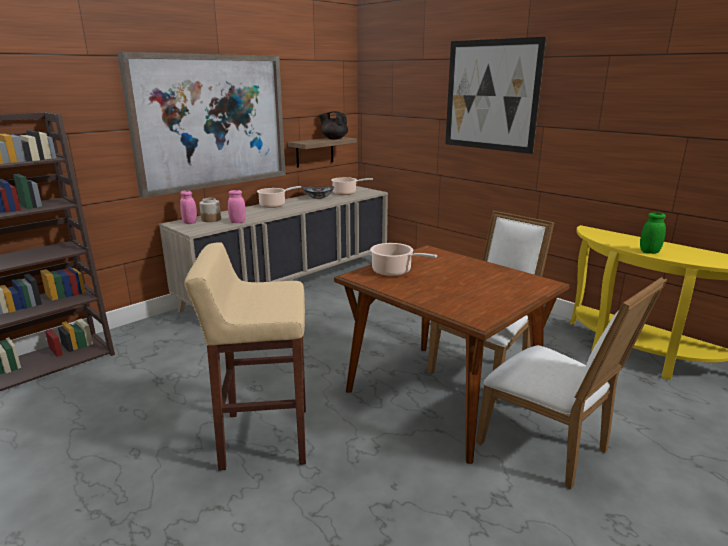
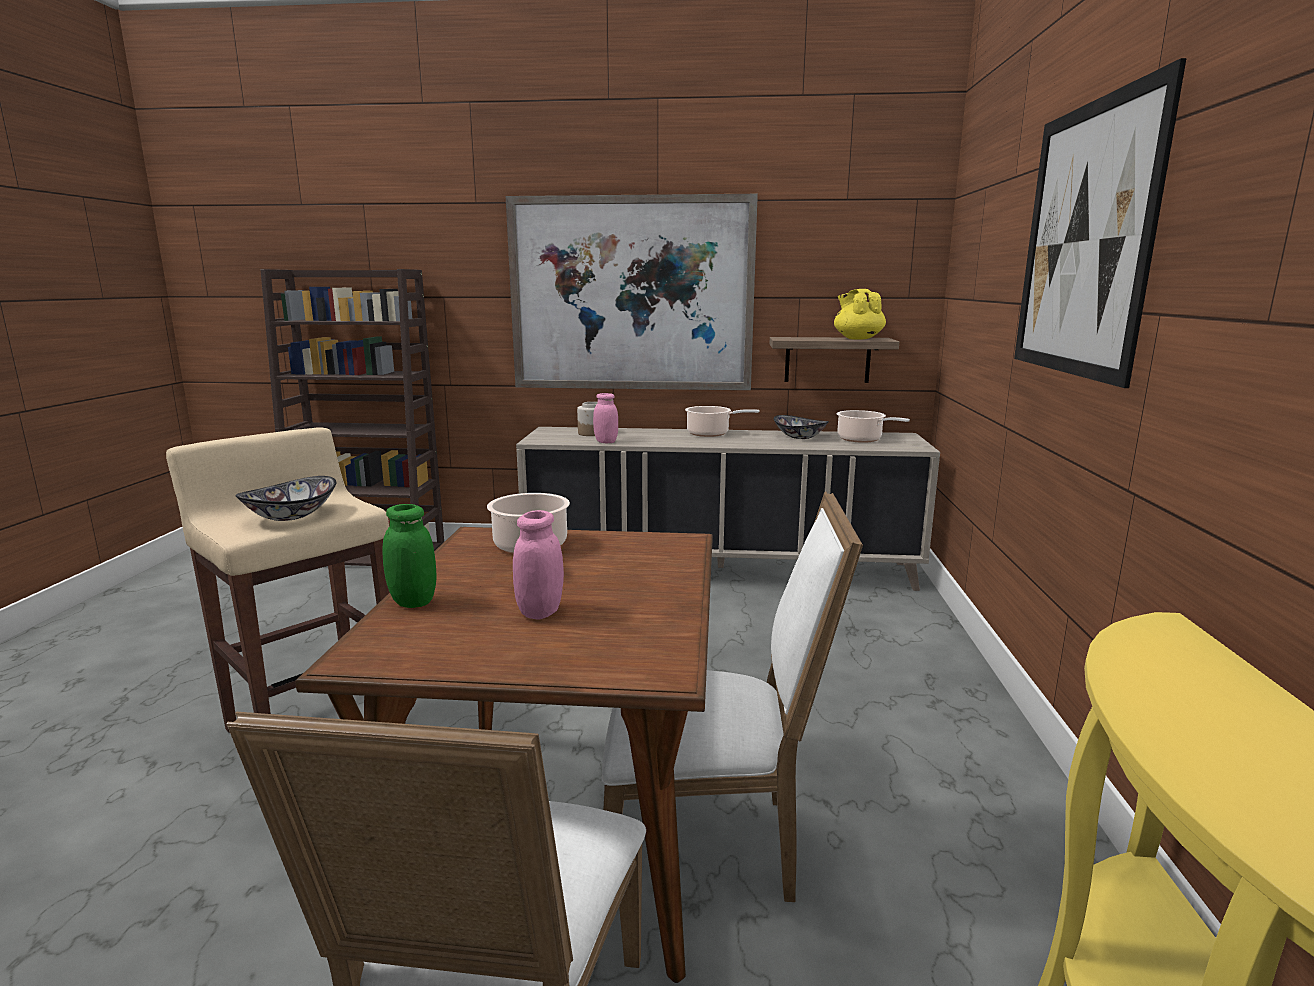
camera: 50 degrees right, 5 degrees down
(190, 222) = (563, 431): pink jar -> pink jar (540, 611)
(271, 298) = (291, 516): none -> bowl
(334, 138) = (857, 338): black teapot -> yellow teapot
(649, 252) = (1187, 753): green jar -> green jar (413, 601)

